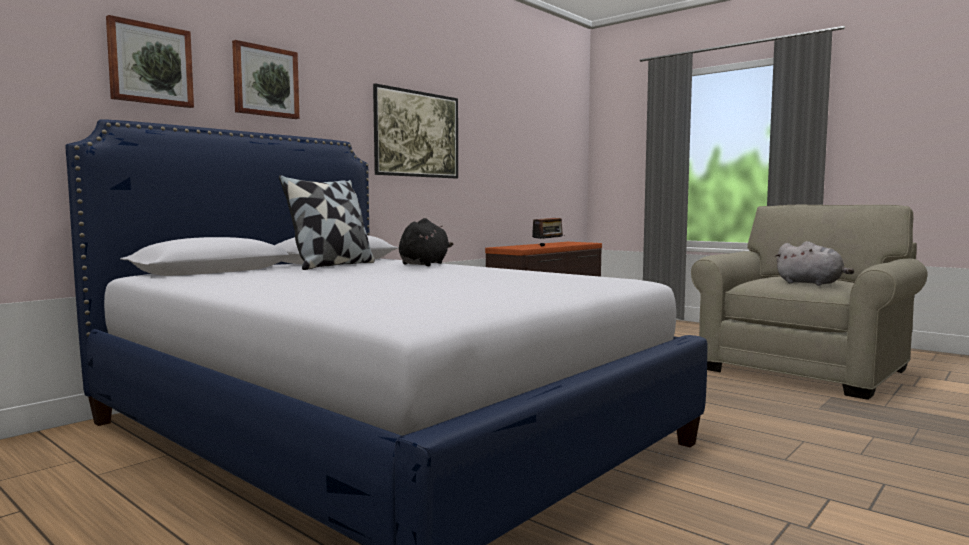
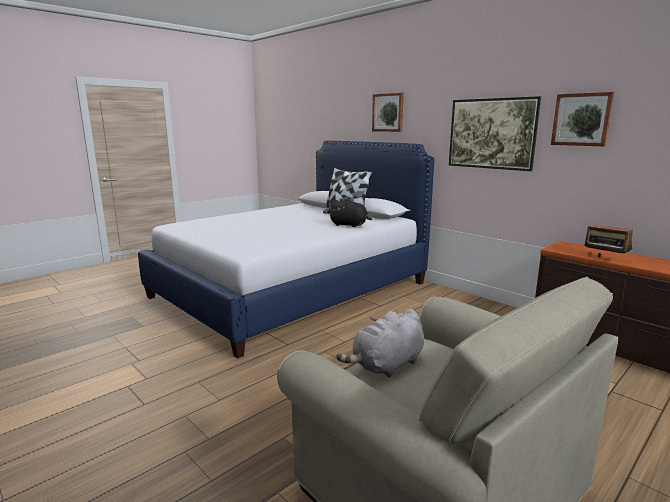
camera: 95 degrees right, 10 degrees up
(150, 64) = (346, 114): picture -> picture (581, 119)

